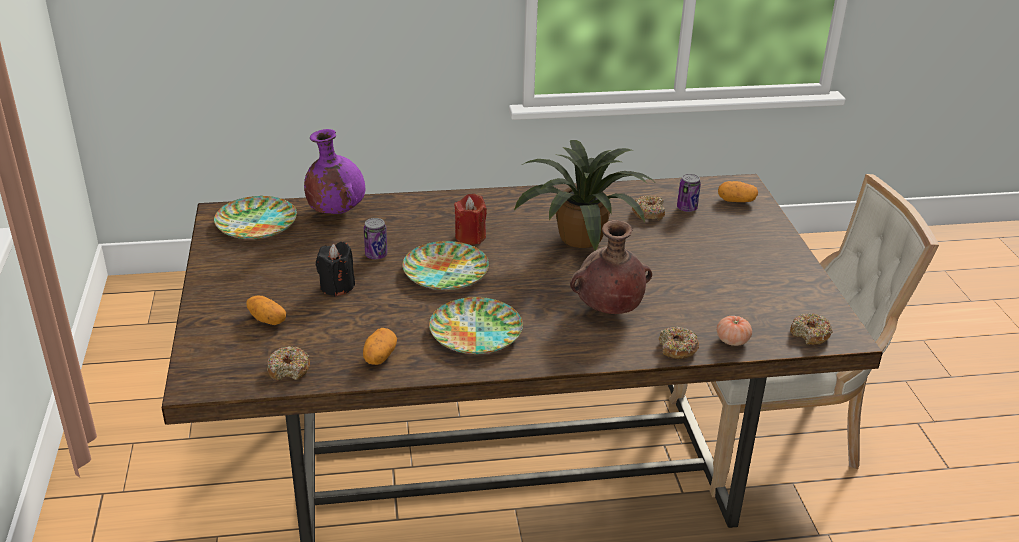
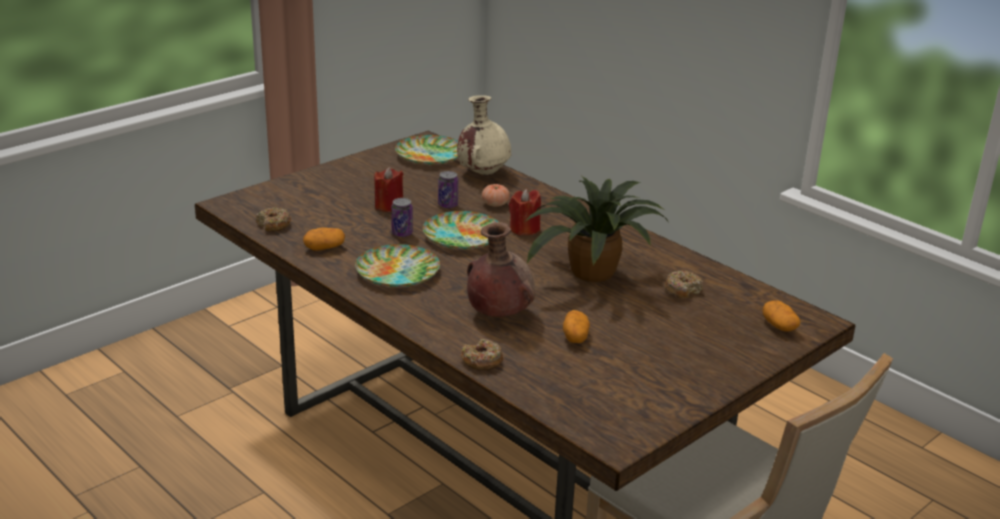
camera: 55 degrees right, 5 degrees down
(267, 319) = (321, 199): potato -> potato (575, 337)
(335, 212) = (483, 173): purple vase -> beige vase
(337, 286) = (389, 206): black candle -> red candle
(687, 208) = (722, 305): can -> can (402, 233)
(732, 340) = (529, 384): tomato -> tomato (495, 204)
(810, 334) = (592, 423): donut -> none

